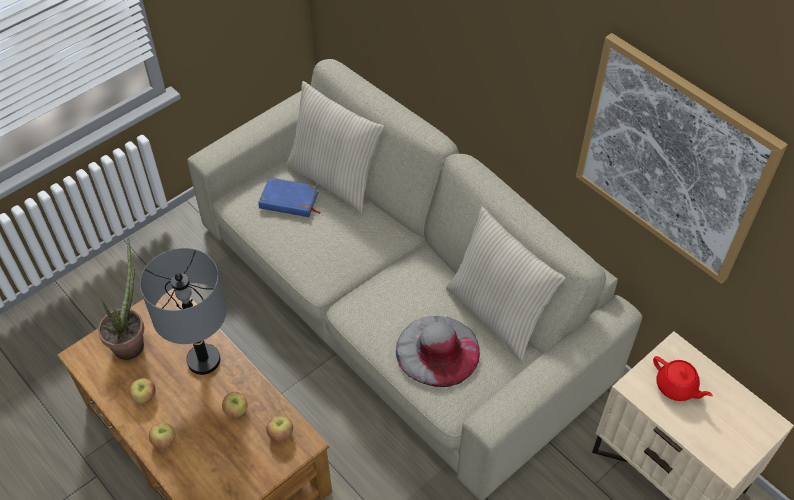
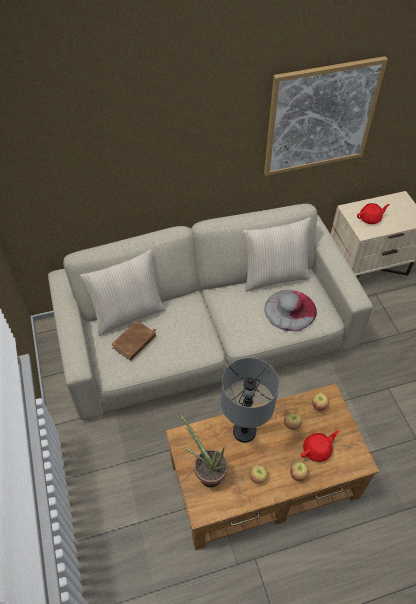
camera: 65 degrees left, 0 degrees up
(209, 453) = (317, 450): none -> red teapot
(289, 201) = (134, 342): blue book -> brown book

